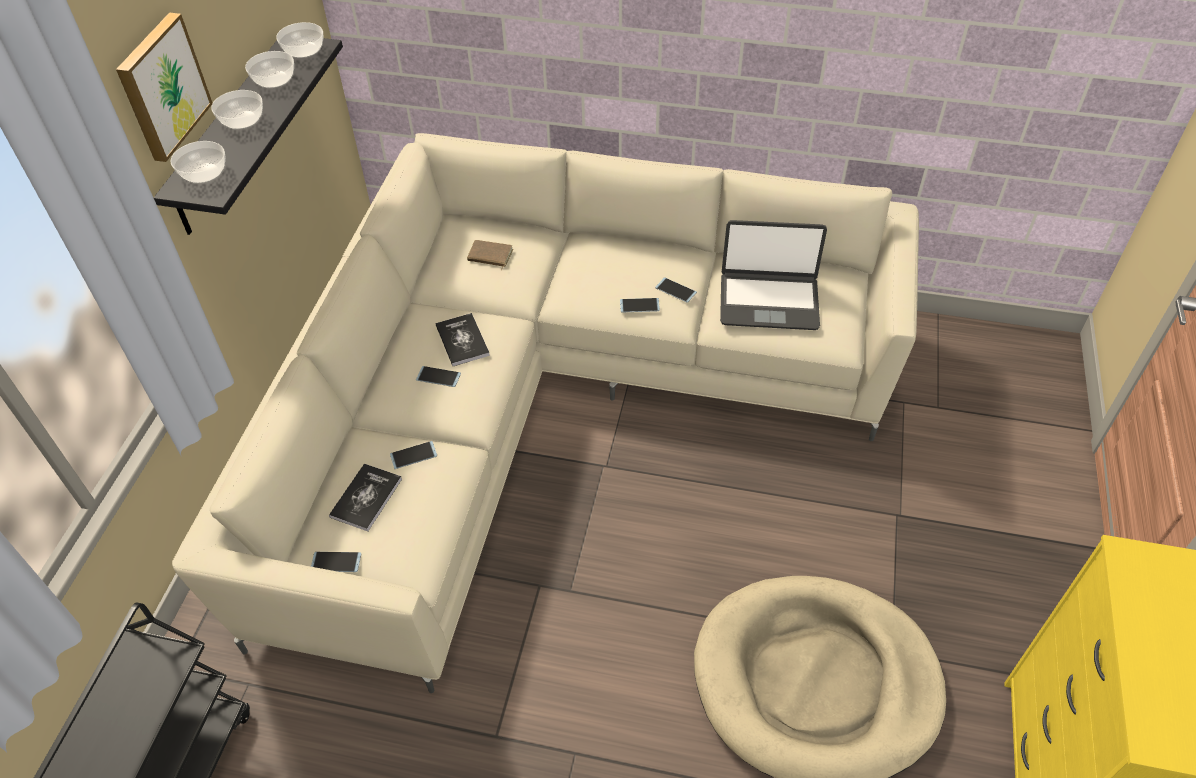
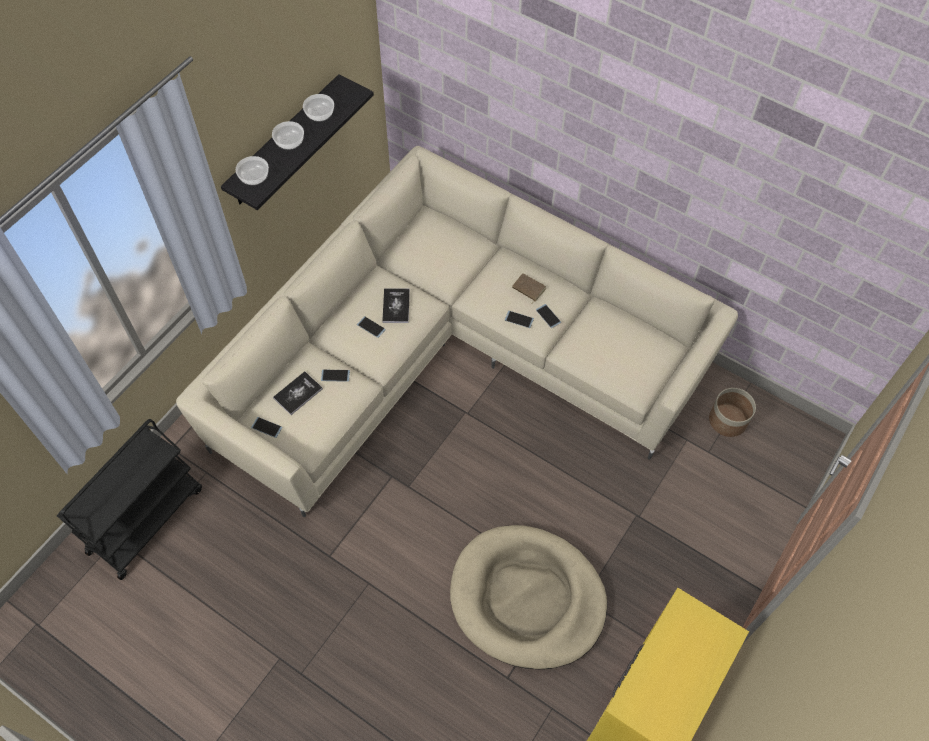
camera: 20 degrees right, 10 degrees up
(161, 87) = (241, 123): picture -> none
(303, 50) = (346, 93): bowl -> none
(489, 256) = (439, 248): brown book -> brown book (528, 289)
(768, 301) = (605, 346): laptop -> none
(938, 364) = (728, 420): none -> planter

